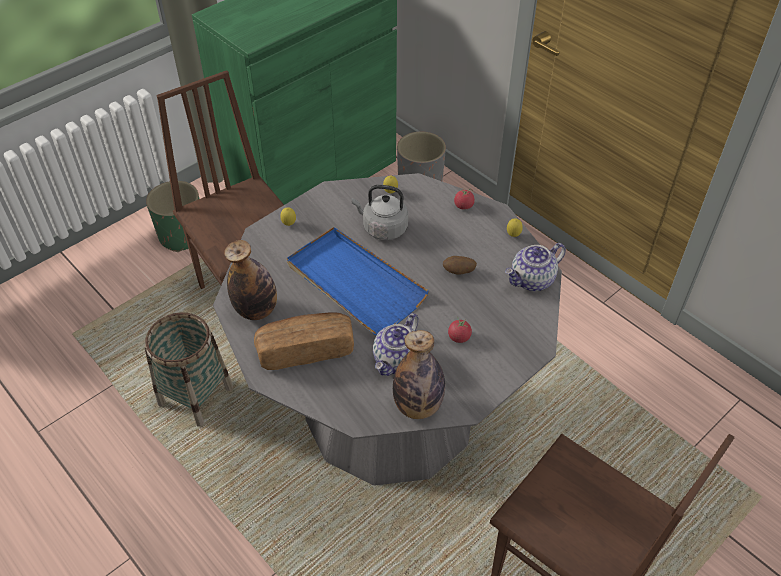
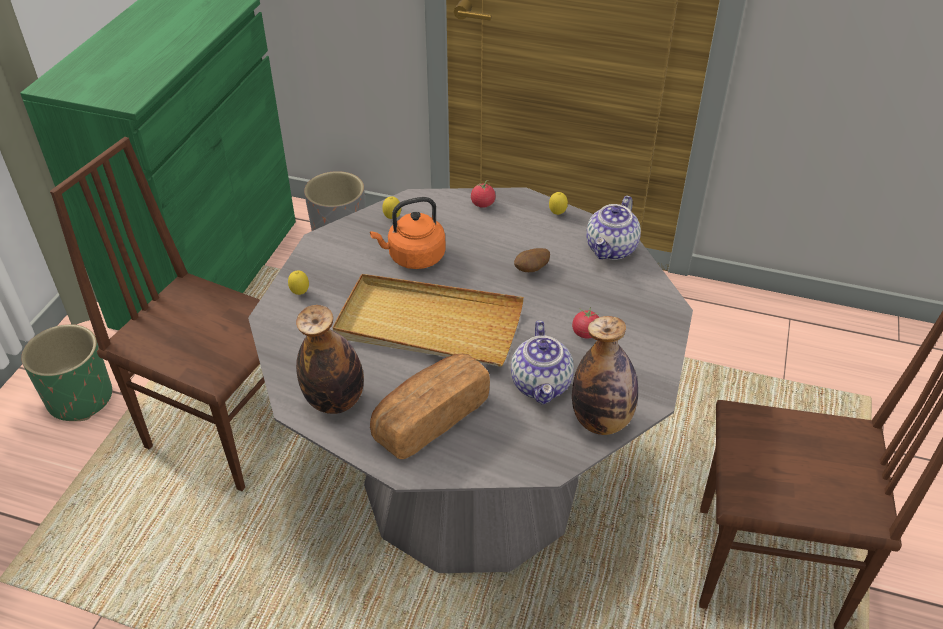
camera: 30 degrees left, 5 degrees down
(195, 396) = (226, 577): basket -> none
(354, 283) = (428, 325): blue tray -> beige tray
(382, 228) = (413, 257): grey kettle -> orange kettle

